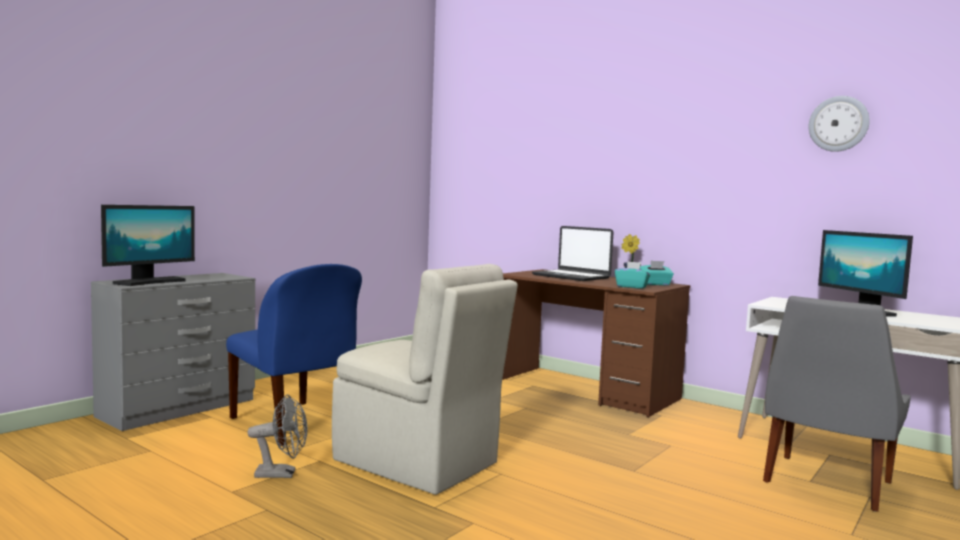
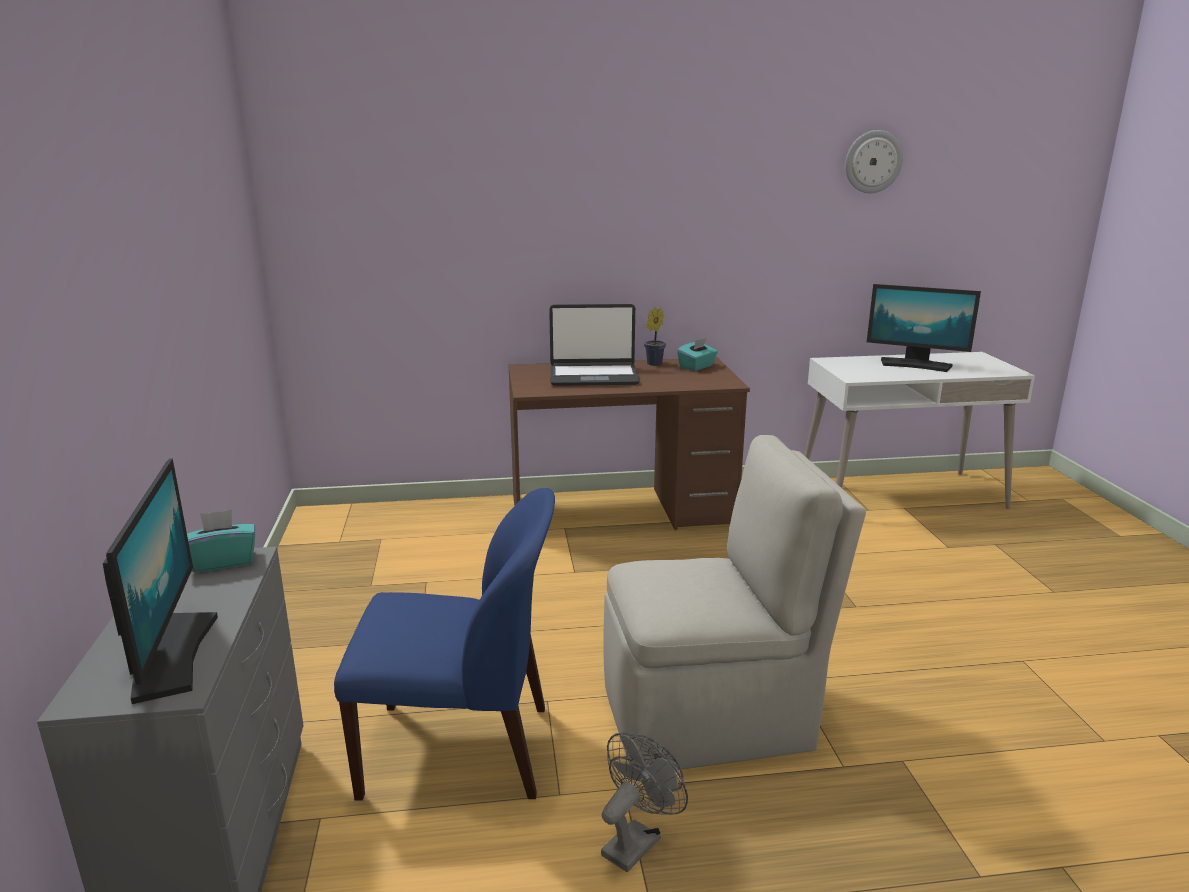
camera: 45 degrees left, 15 degrees up
(631, 287) = (703, 382): turquoise tissue box -> turquoise tissue box (223, 561)
(825, 484) = (958, 544): grey chair -> none

